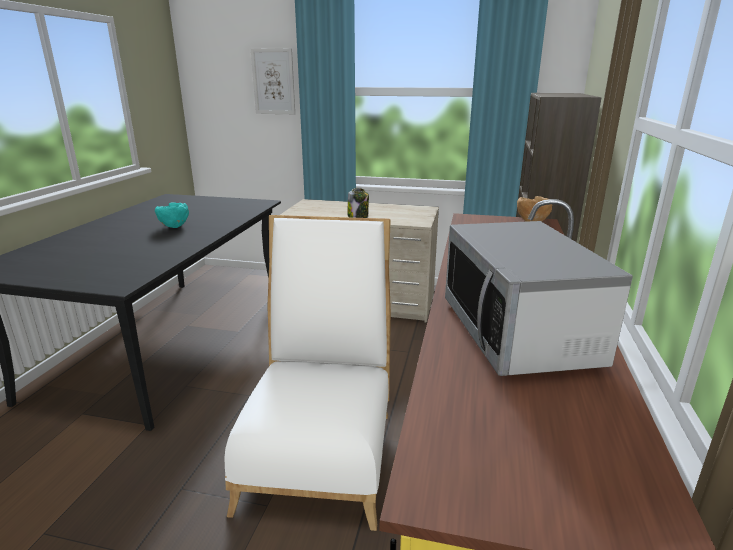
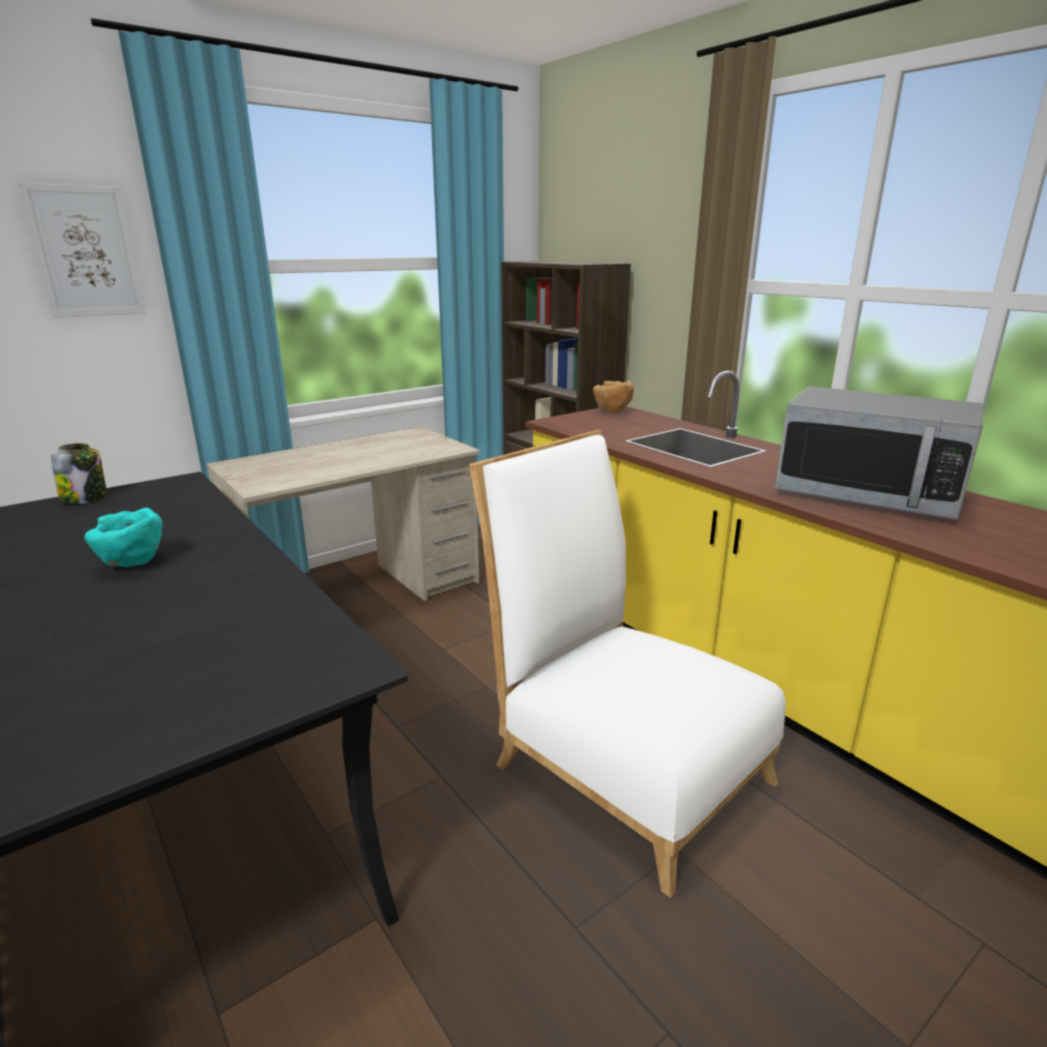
camera: 50 degrees left, 0 degrees up
(358, 217) = (365, 462): jar -> jar (85, 498)

